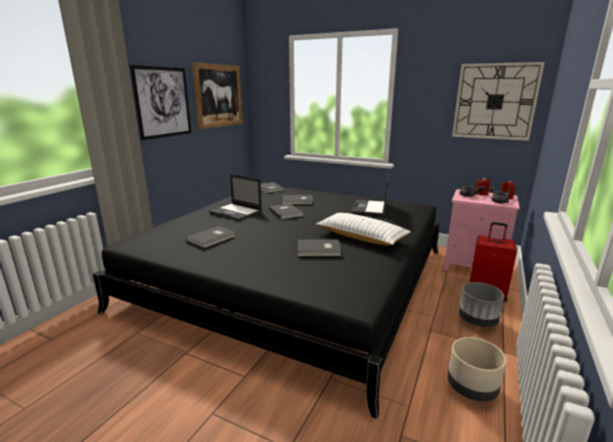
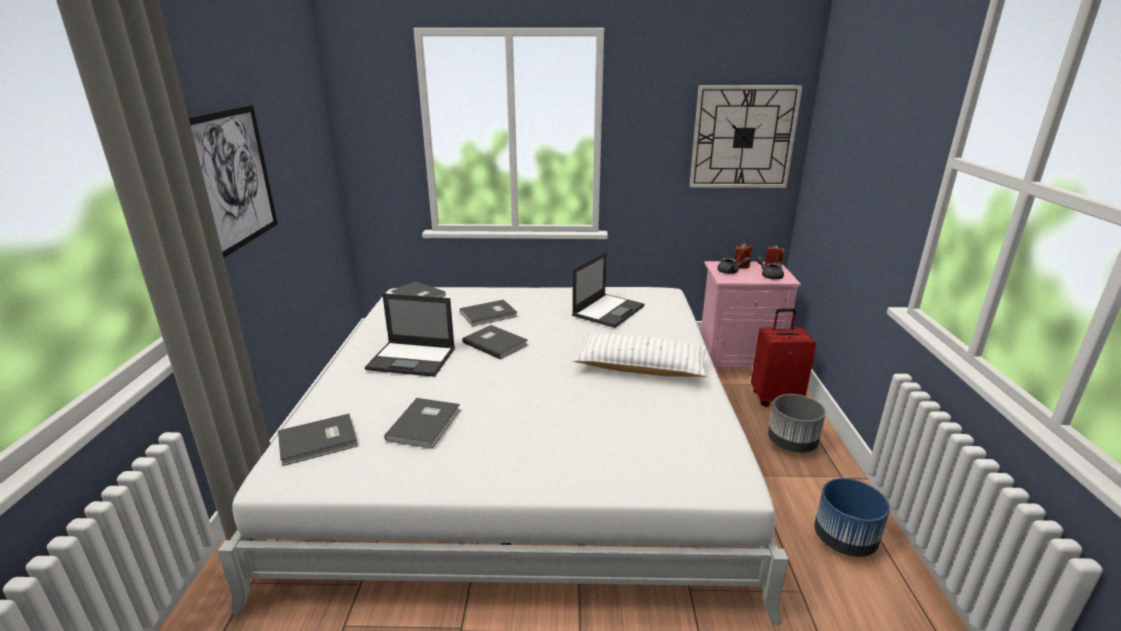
camera: 25 degrees left, 5 degrees up
(218, 96) = (301, 143): picture -> none
(293, 278) = (524, 442): black bed -> white bed
(319, 250) = (608, 405): grey book -> grey book (319, 442)
(370, 208) = (608, 310): laptop -> laptop turned 135 degrees counterclockwise
(472, 388) = (844, 540): beige planter -> blue planter

